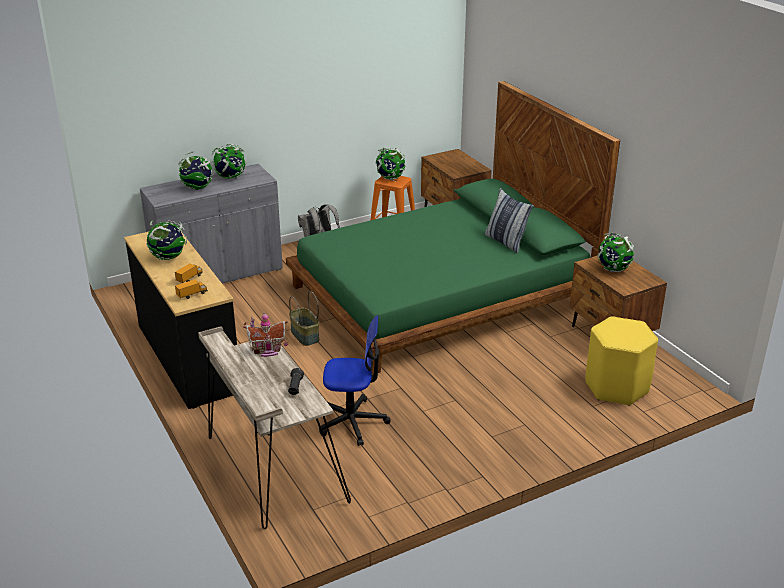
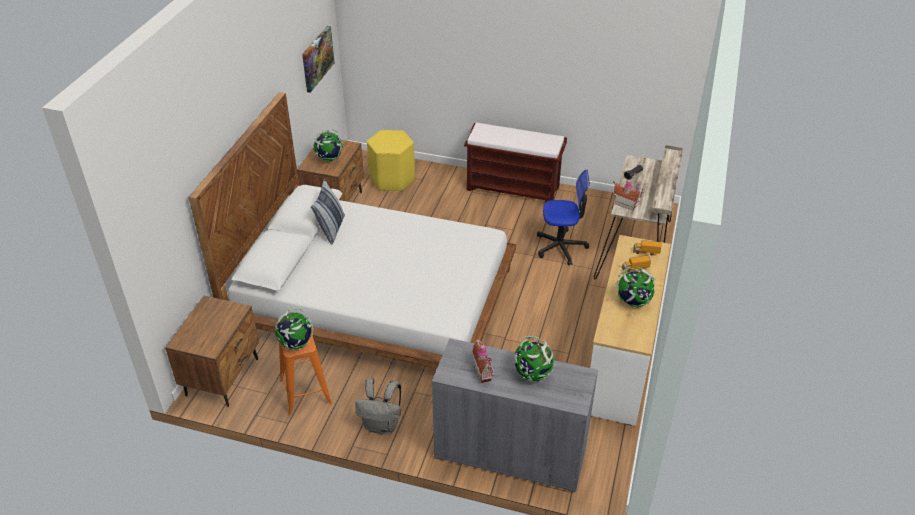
camera: 135 degrees left, 10 degrees up
(187, 358) = (621, 363): black dresser -> white dresser
(230, 177) = (484, 372): globe -> toy house
(304, 335) = (516, 328): basket -> none
(352, 422) = (560, 247): office chair -> office chair turned 135 degrees clockwise
(441, 296) = (375, 300): green bed -> white bed
(491, 457) = (514, 188): none -> brown bench
(702, 198) = (317, 58): none -> picture

